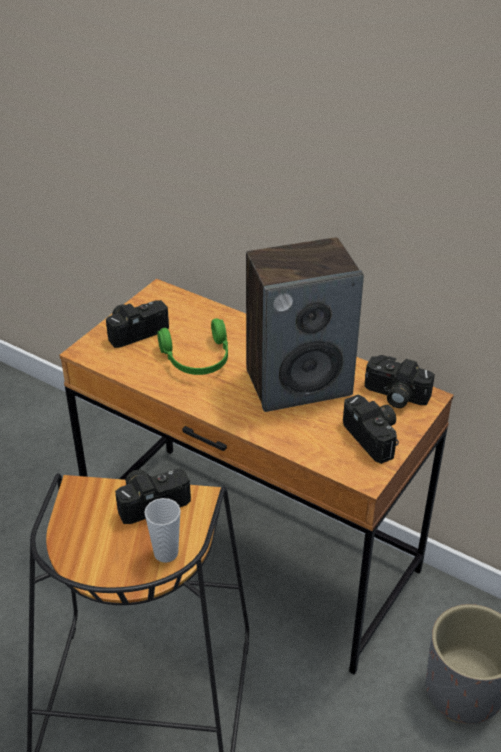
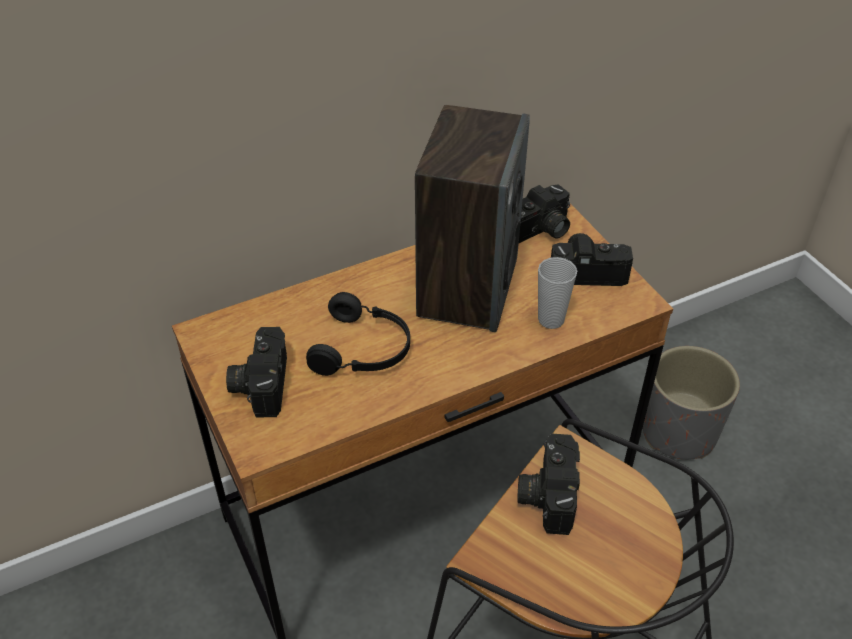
camera: 60 degrees left, 5 degrees up
(166, 553) = (631, 513): cup -> cup (551, 320)
(198, 359) = (363, 349): green headphones -> black headphones

